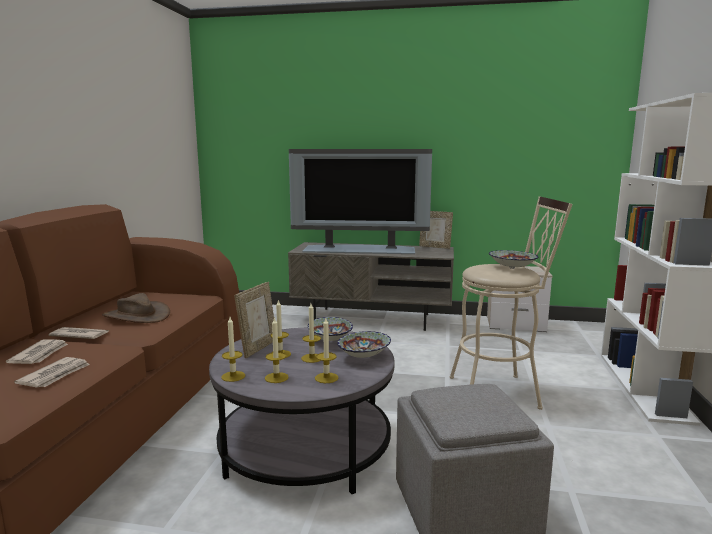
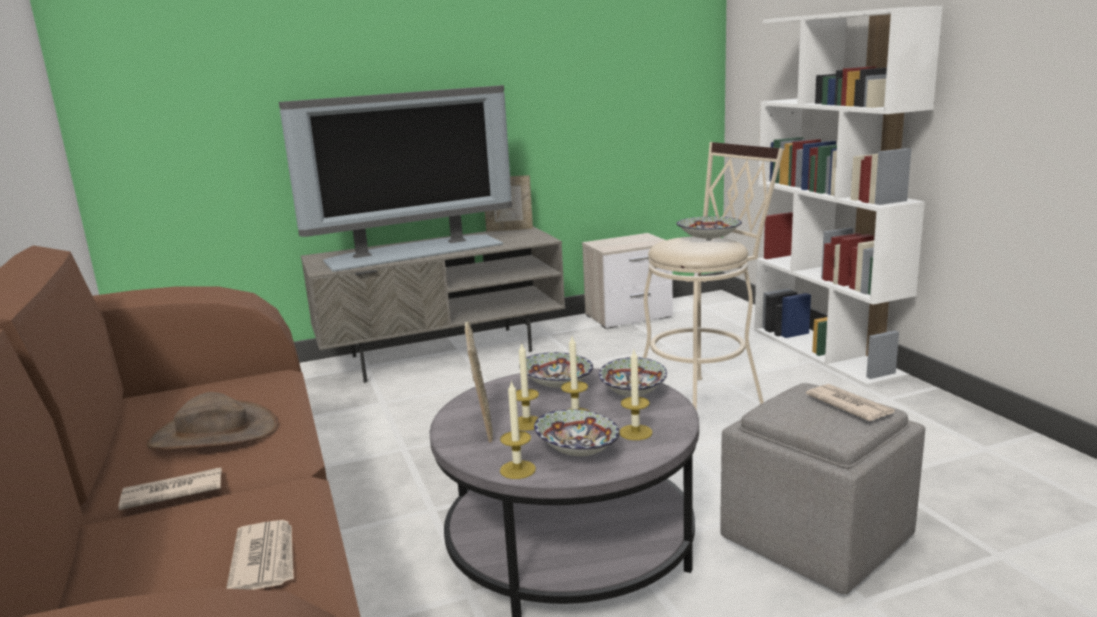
camera: 30 degrees left, 5 degrees up
(40, 354) = (162, 542): newspaper -> newspaper (849, 405)
(276, 377) = (576, 452): candle -> bowl

